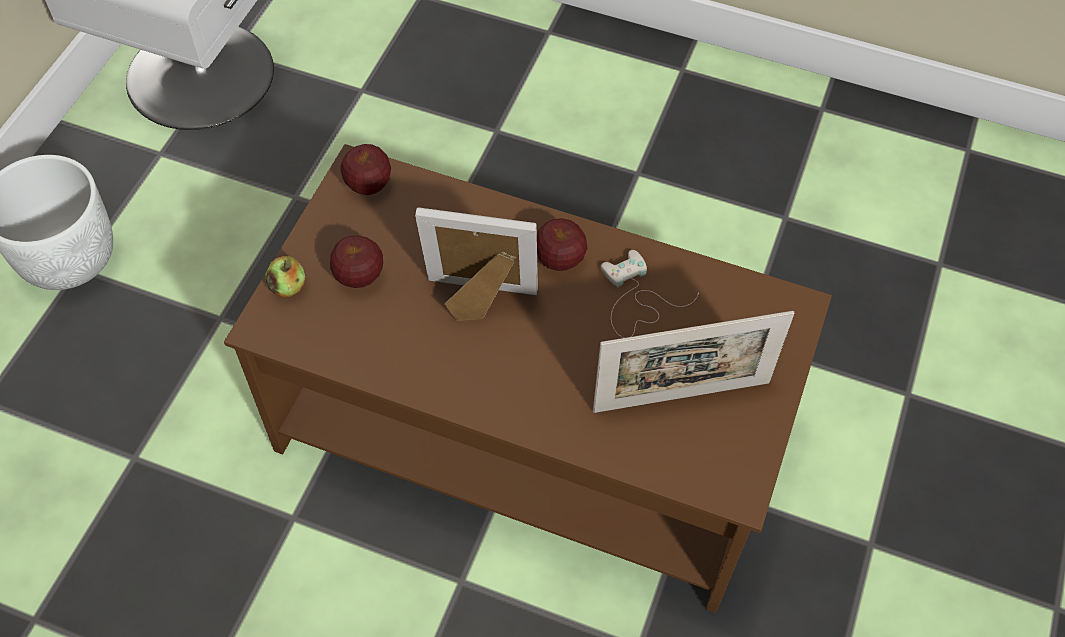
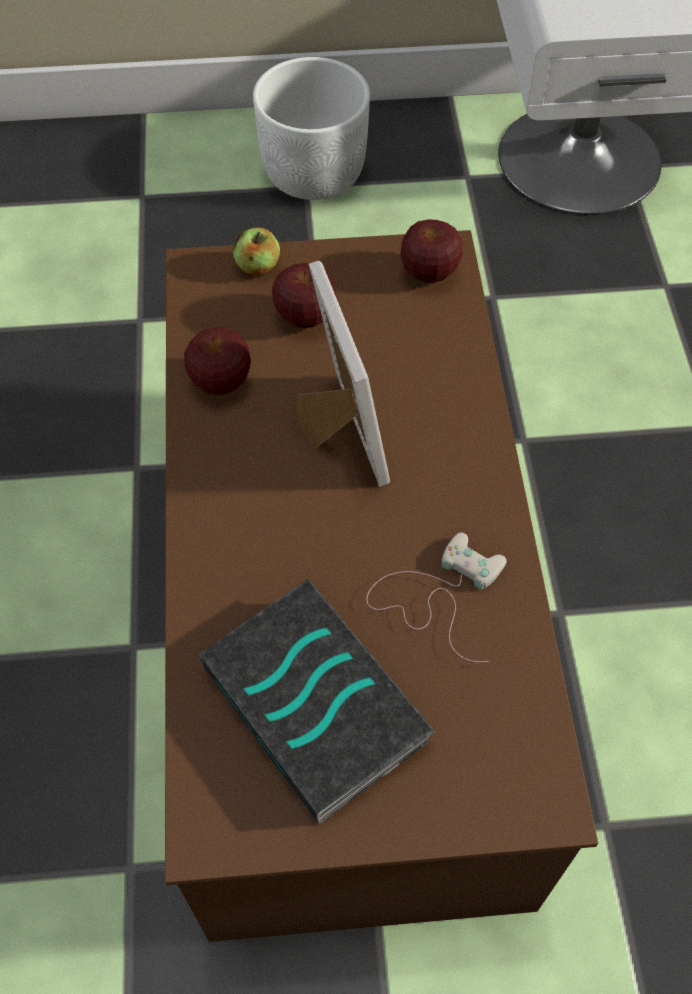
camera: 65 degrees right, 0 degrees up
(559, 259) = (445, 489): apple -> apple (221, 382)
(681, 396) = (319, 704): picture frame -> book

